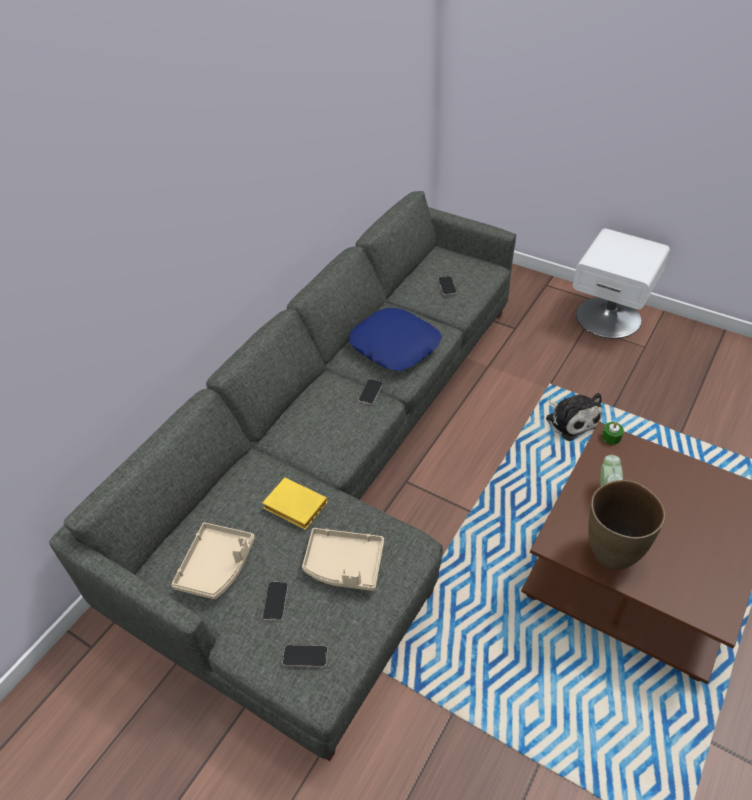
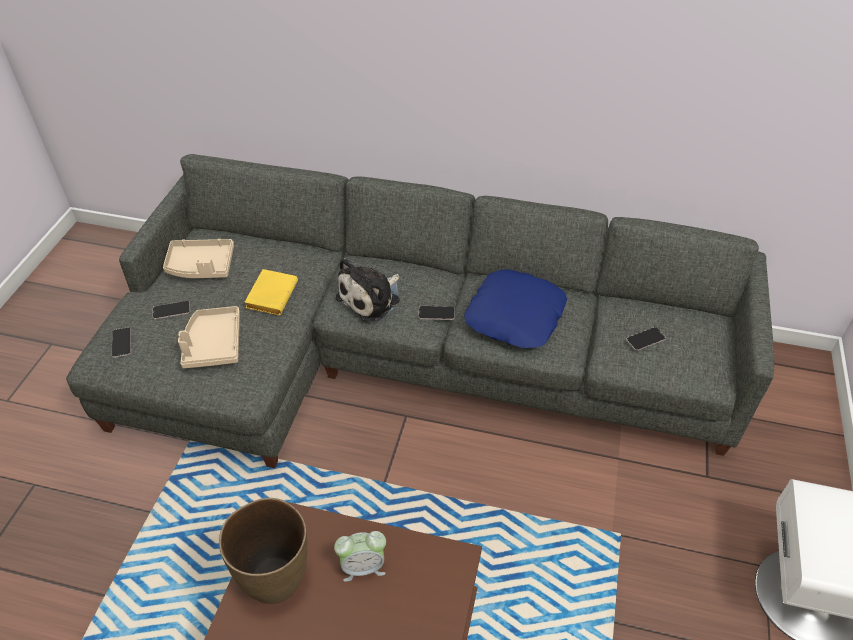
camera: 70 degrees right, 0 degrees up
(571, 420) = (566, 569): plush toy -> plush toy (371, 298)
(611, 437) = (458, 563): green candle -> none

